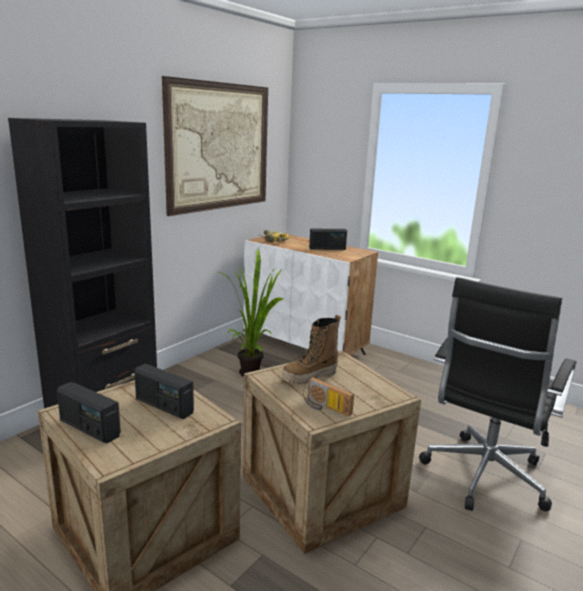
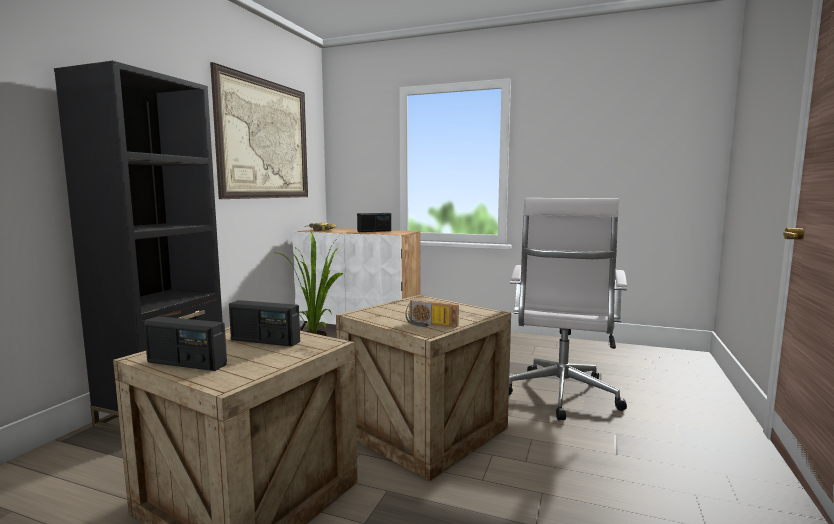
camera: 15 degrees left, 10 degrees down
(310, 377) = (402, 310): boot -> none
(483, 478) = (561, 397): black office chair -> white office chair

